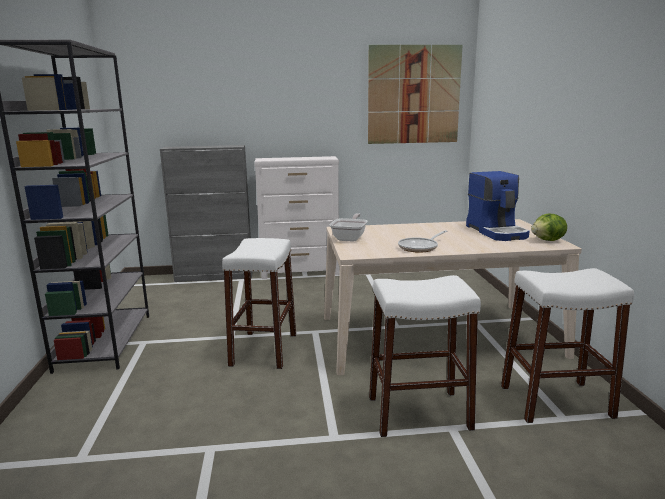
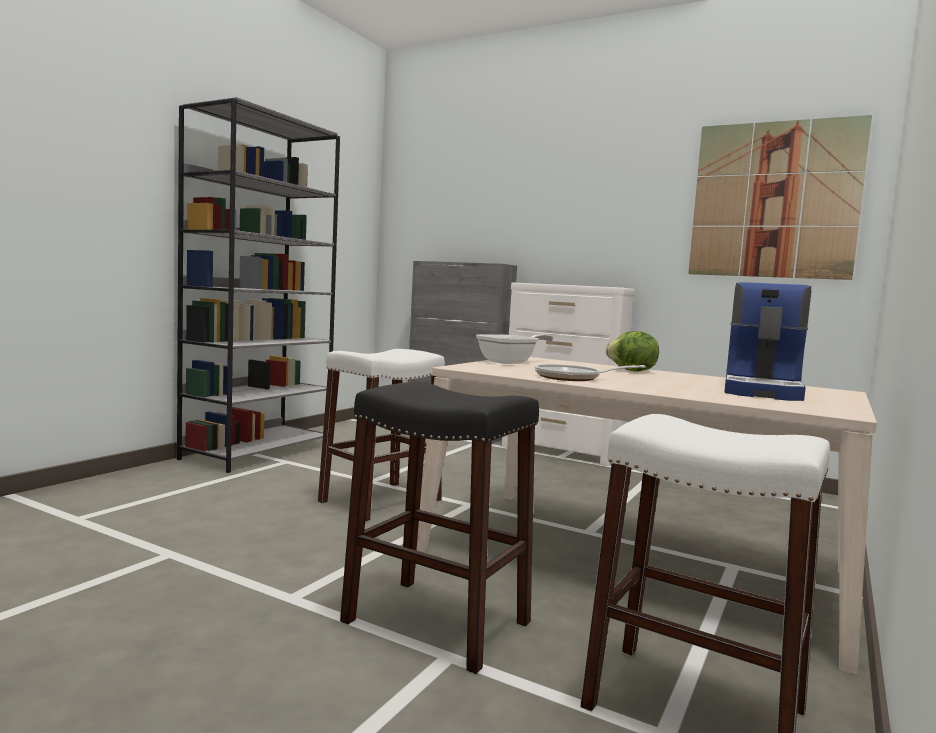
camera: 35 degrees right, 10 degrees down
(418, 413) = (436, 622): white stool -> black stool
(548, 240) = (832, 408): lettuce -> lettuce (632, 371)

